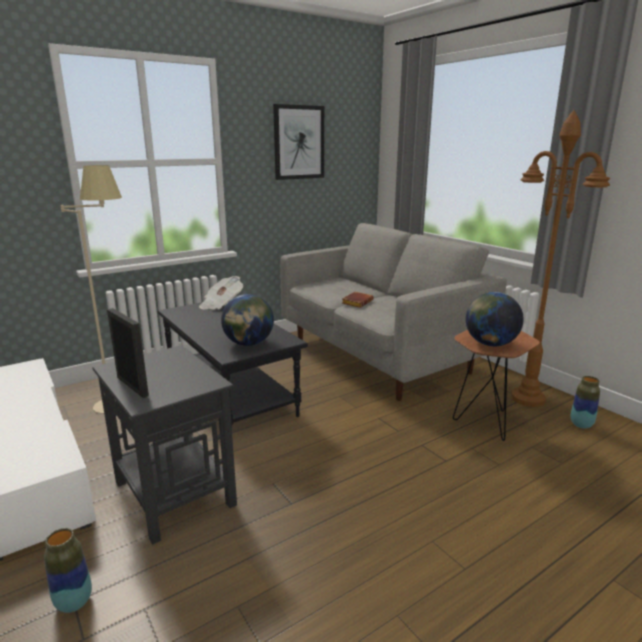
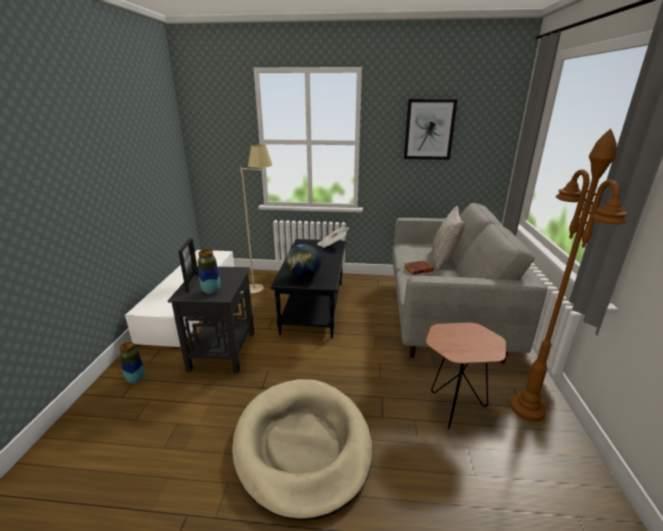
camera: 40 degrees right, 5 degrees up
(364, 289) = (443, 259): none -> grey pillow
(416, 527) = (303, 446): none -> beige dog bed
(490, 344) = (451, 342): globe -> none
(581, 425) = (547, 458): vase -> vase (211, 291)

